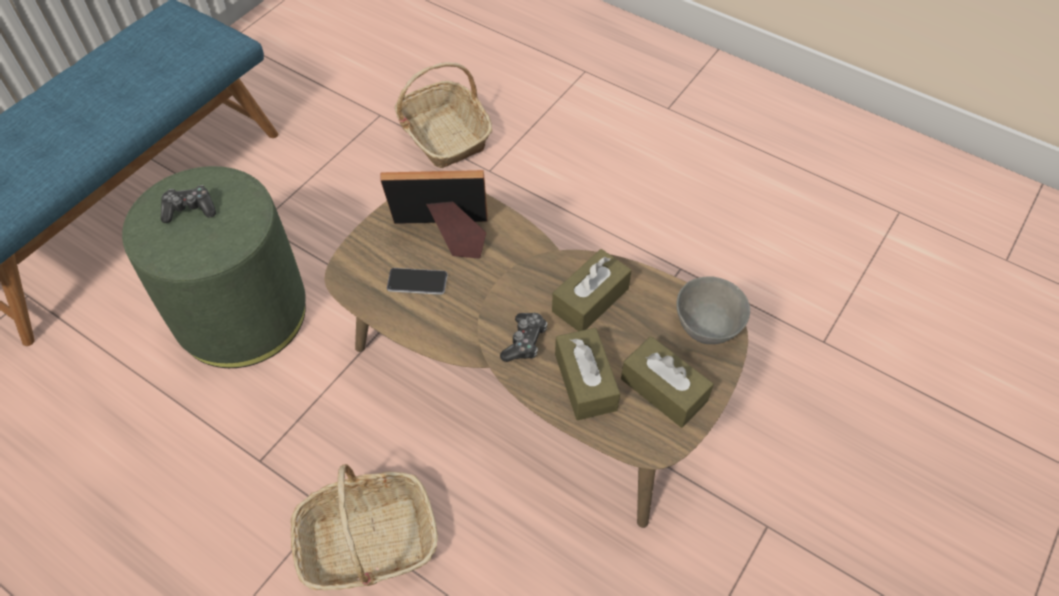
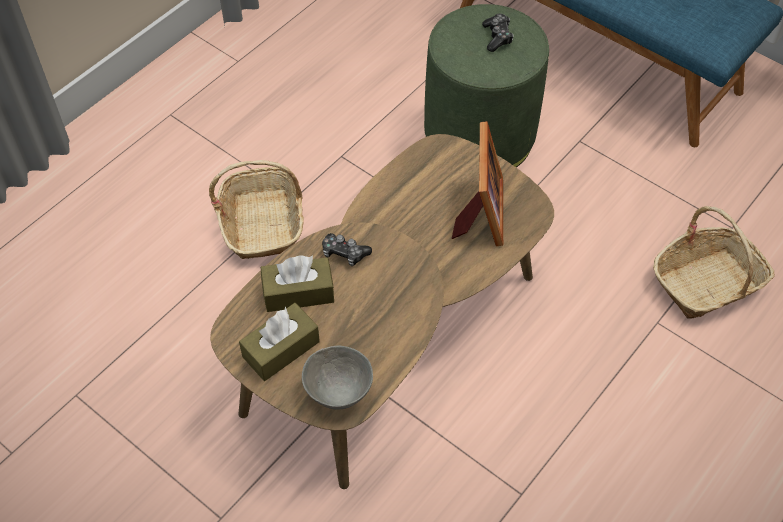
camera: 95 degrees right, 0 degrees up
(417, 282) = (429, 194): phone -> none
(590, 300) = (383, 305): brown tissue box -> none

